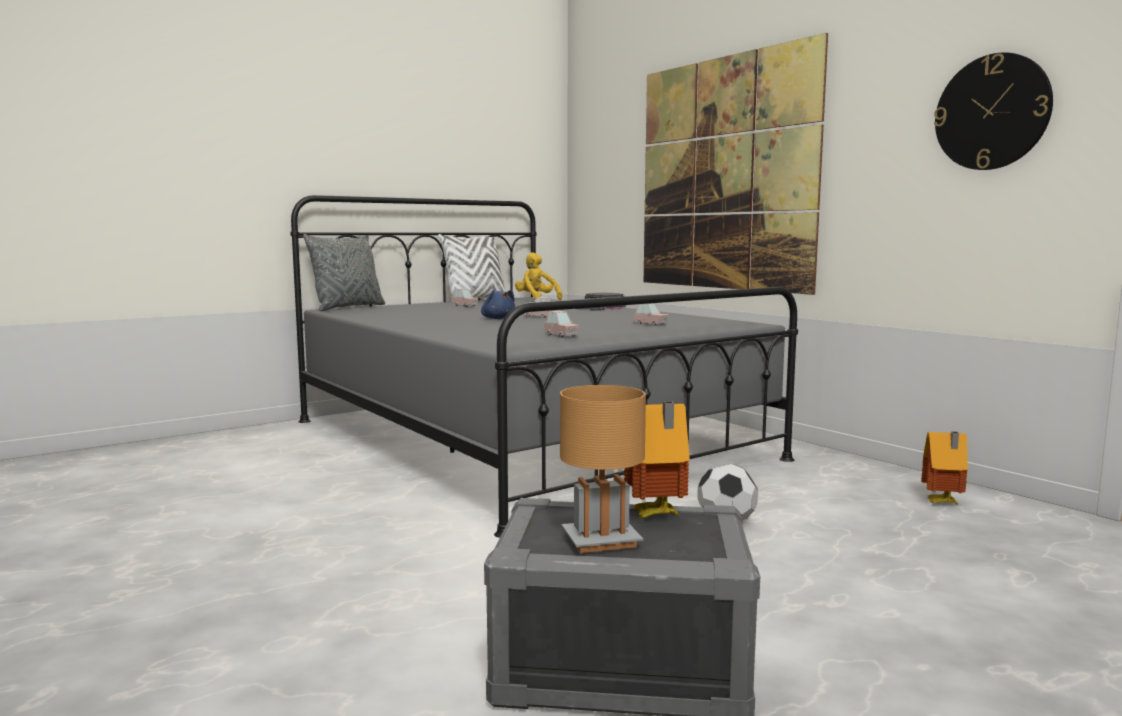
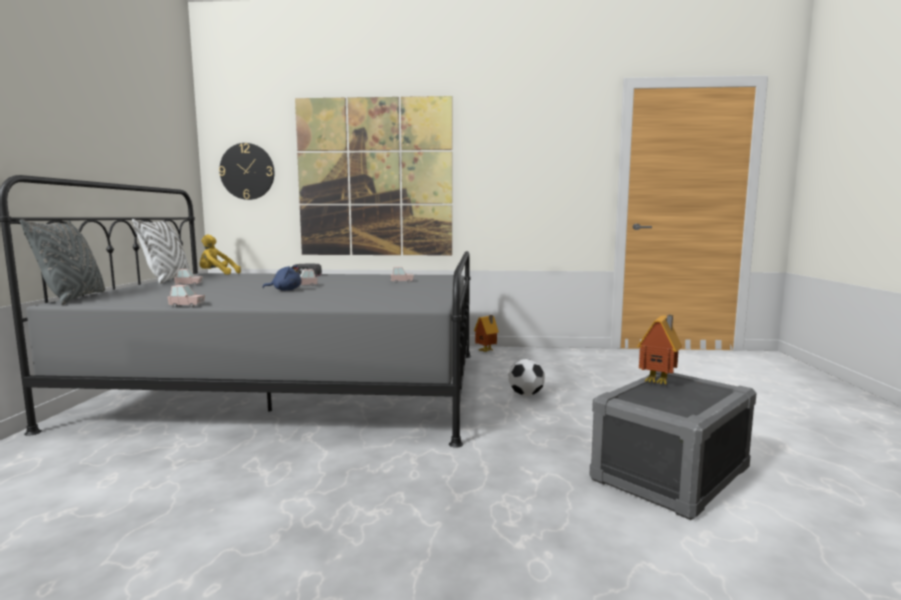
camera: 50 degrees left, 0 degrees up
(561, 335) = (401, 294): pink toy car -> pink toy car (187, 305)
(601, 541) = (689, 400): brown table lamp -> none
(942, 503) = (566, 358): toy house -> toy house (486, 351)
(992, 112) = (553, 155): wall clock -> wall clock (247, 171)

